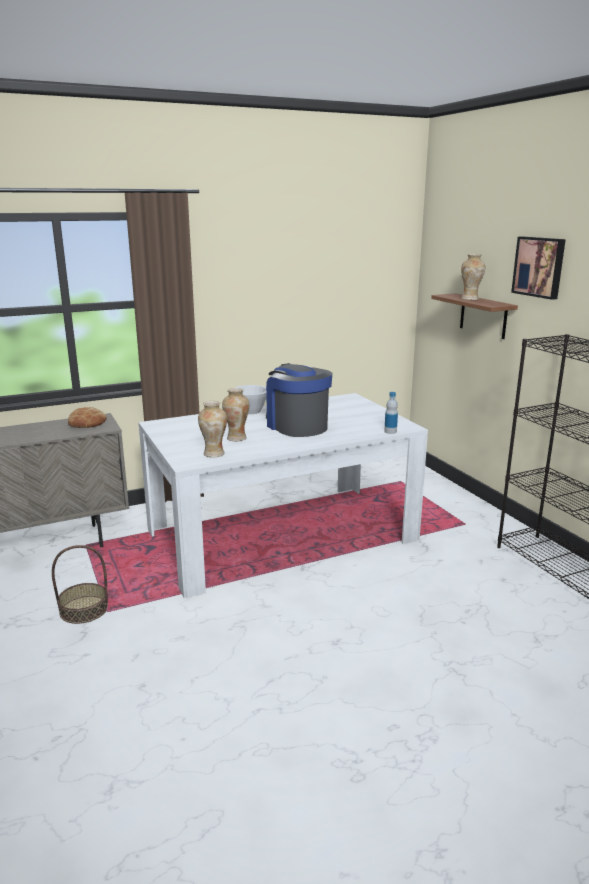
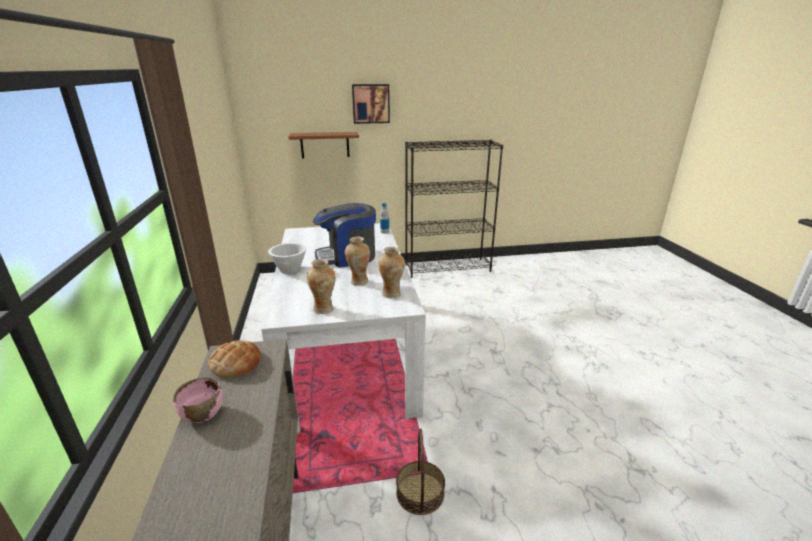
camera: 75 degrees left, 5 degrees up
(32, 426) = (202, 414): none -> pink bowl
(470, 299) = (322, 134): vase -> vase (324, 309)

